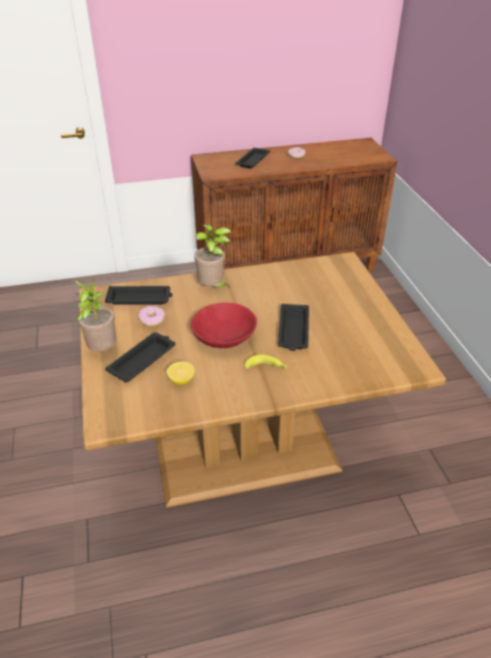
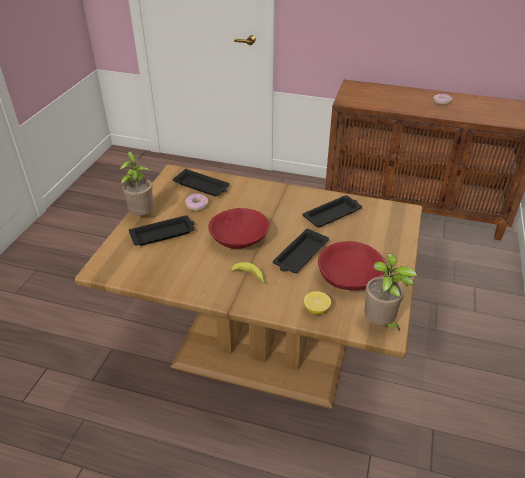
camera: 30 degrees right, 0 degrees up
(181, 380) = (177, 260): lemon -> lemon (316, 310)
(213, 288) = (265, 196): potted plant -> potted plant (380, 324)
(253, 160) = (395, 97): black tray -> black tray (333, 214)
(351, 334) = (349, 276): none -> red bowl

